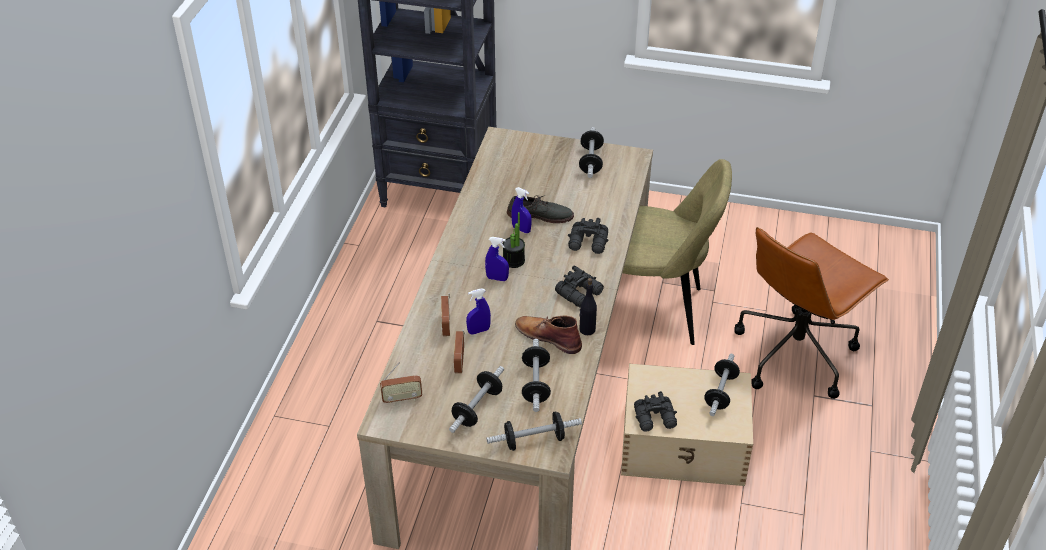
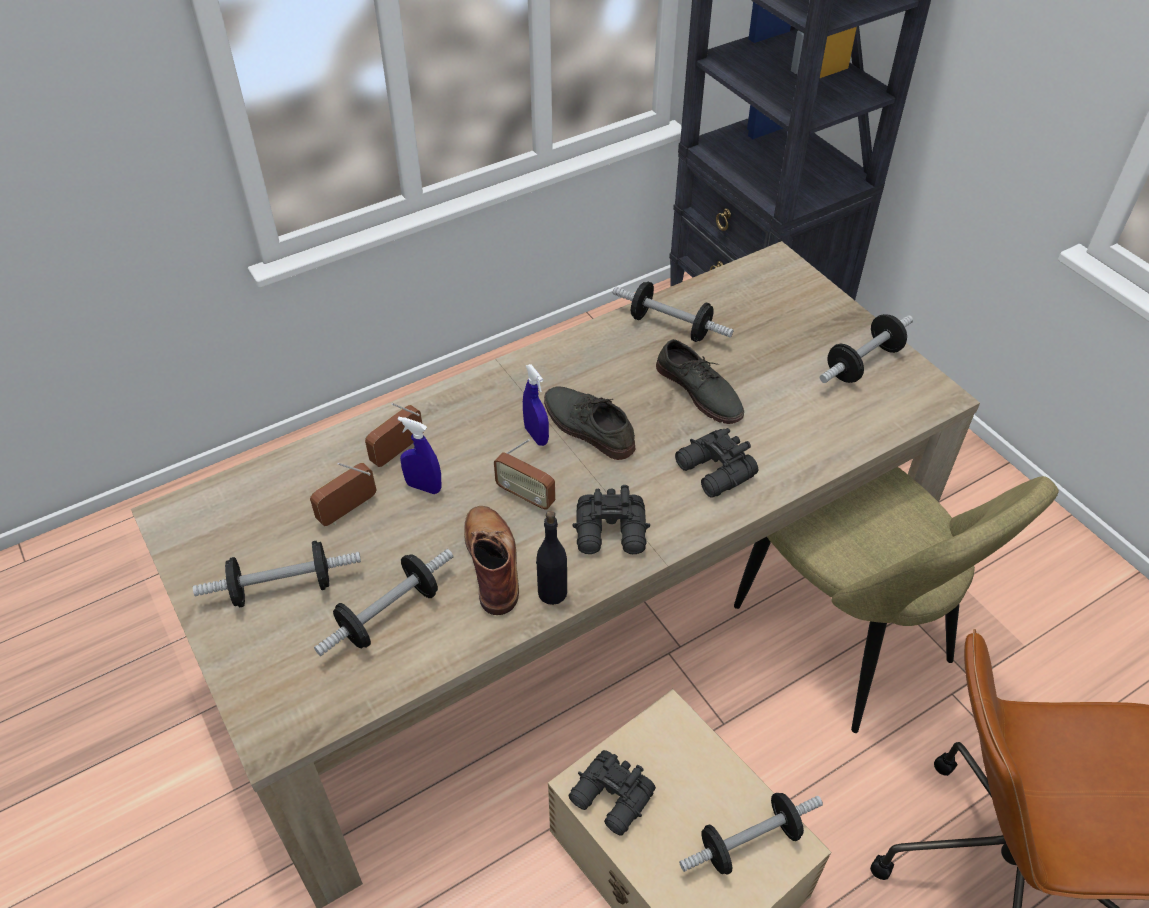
camera: 45 degrees right, 5 degrees up
(402, 398) = (229, 505): radio -> radio (525, 496)
(513, 260) = (587, 427): potted plant -> grey shoe
(521, 229) = (650, 393): blue spray bottle -> none
(534, 440) = (279, 693): dumbbell -> dumbbell (670, 326)

